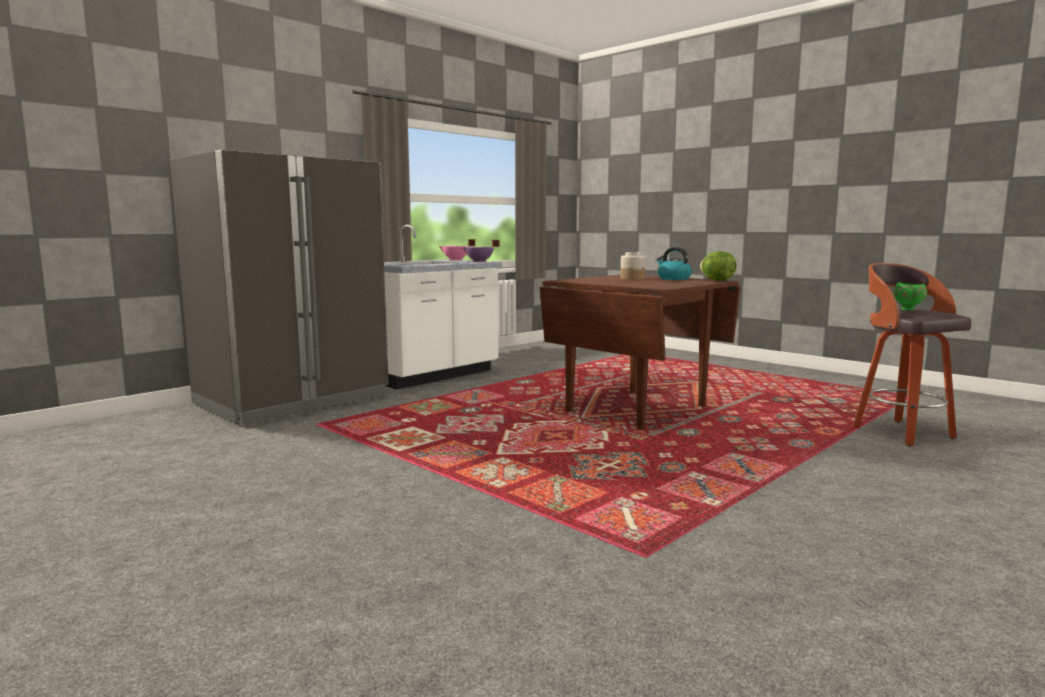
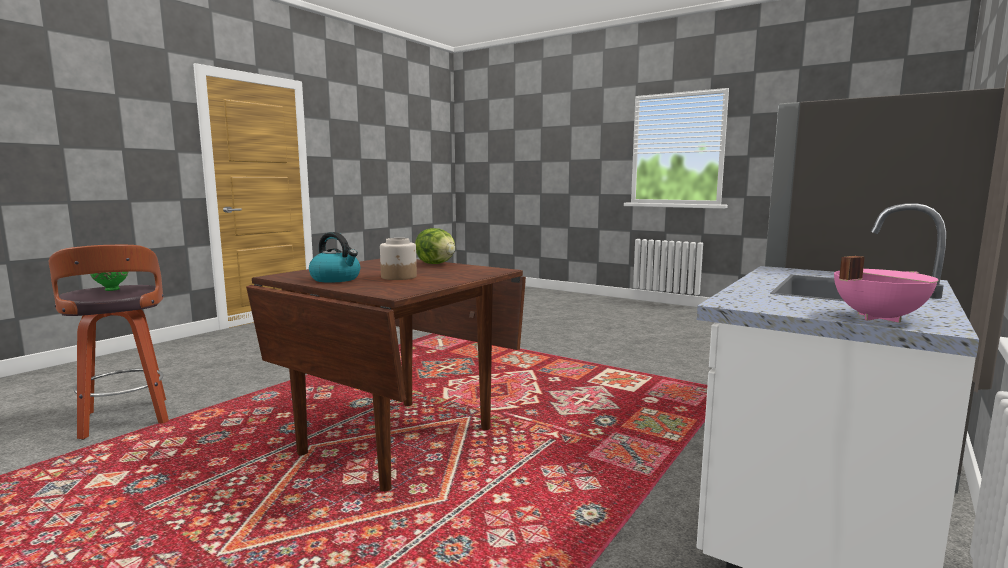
camera: 170 degrees right, 0 degrees up
(479, 261) = (749, 301): purple cooking pot -> none
(716, 280) = (285, 275): lettuce -> lettuce (436, 264)

